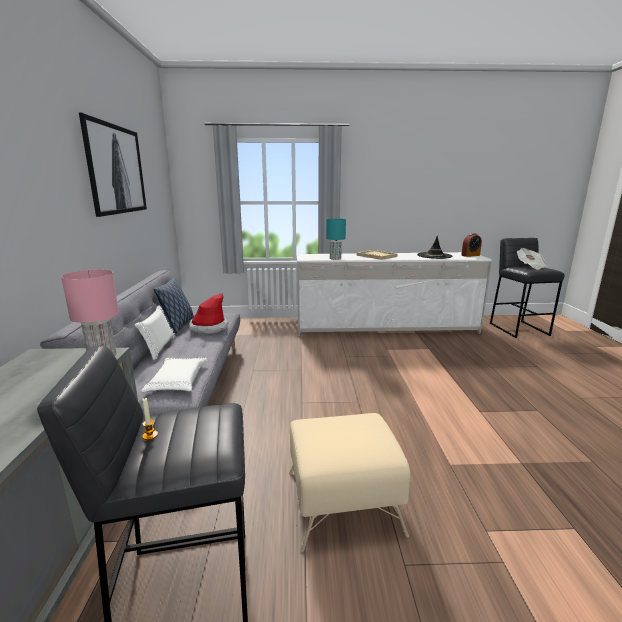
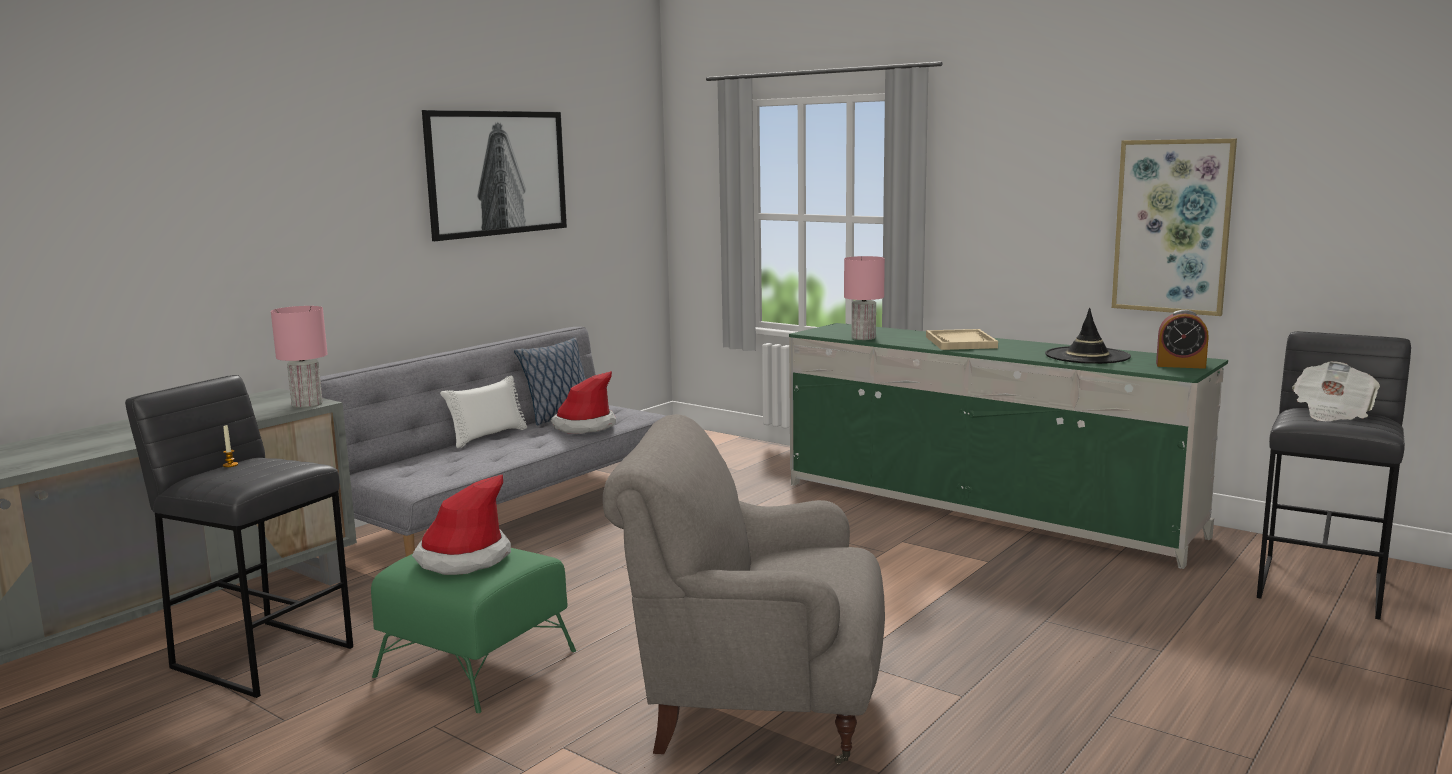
camera: 40 degrees right, 5 degrees down
(177, 379) = (440, 471): white pillow -> none
(335, 258) = (864, 338): turquoise table lamp -> pink table lamp
(344, 501) = (476, 664): beige ottoman -> green ottoman
(345, 436) = (463, 558): none -> hat
(385, 327) = (983, 509): white cabinet -> green cabinet
(444, 201) = (1172, 226): none -> picture
(499, 453) = (756, 706): none -> grey armchair

